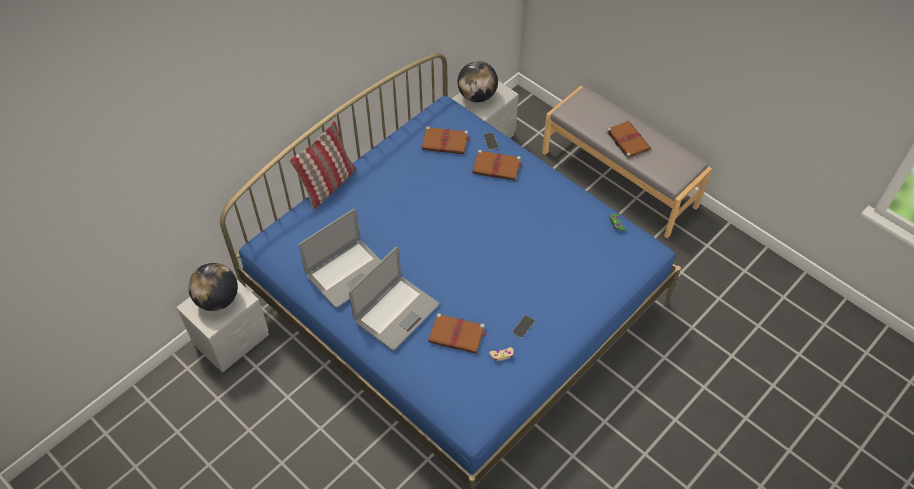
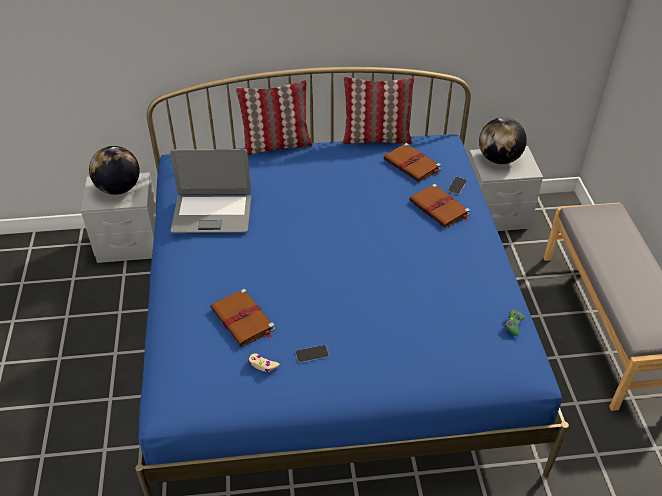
camera: 40 degrees right, 10 degrees down
(396, 134) = (376, 138): none -> pillow
(396, 312) = (213, 267): laptop -> none
(627, 140) = (623, 271): brown book -> none

